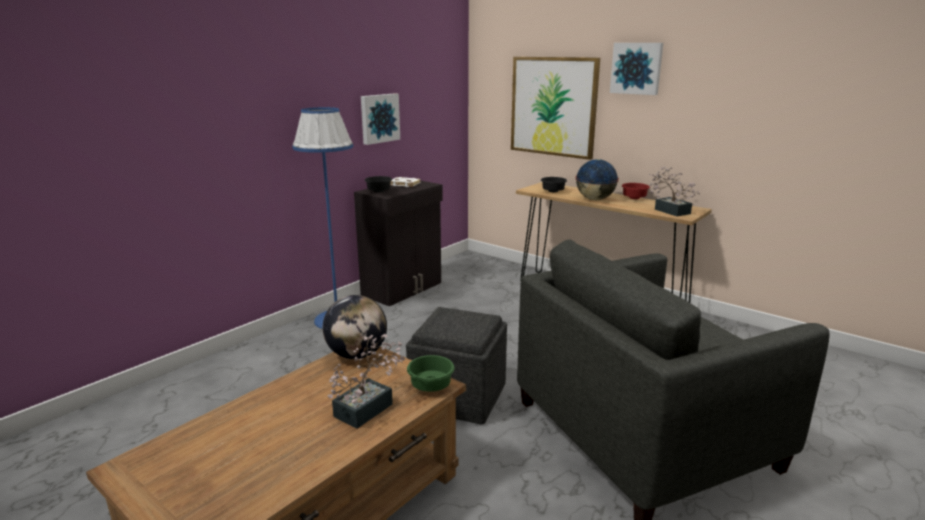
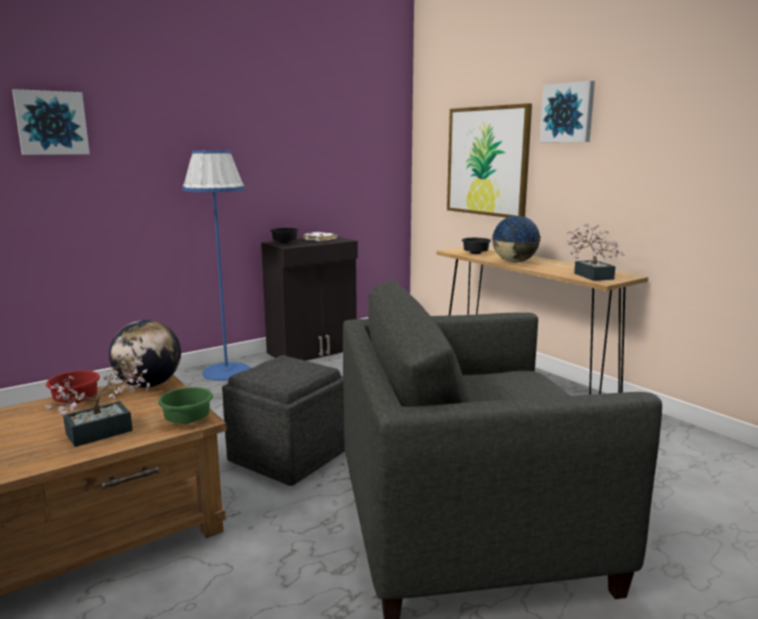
camera: 15 degrees right, 5 degrees down
(379, 118) = (295, 169): picture -> picture (51, 123)
(634, 198) = (563, 263): red bowl -> red bowl (78, 400)

